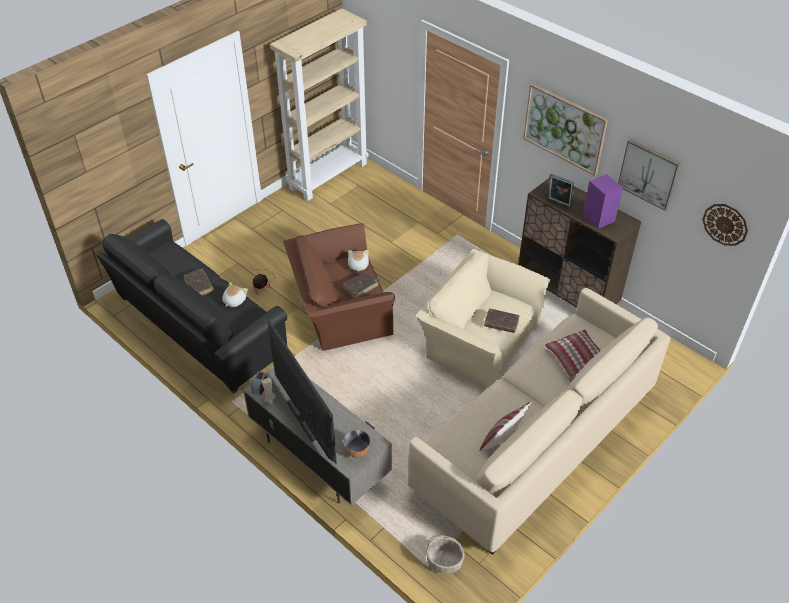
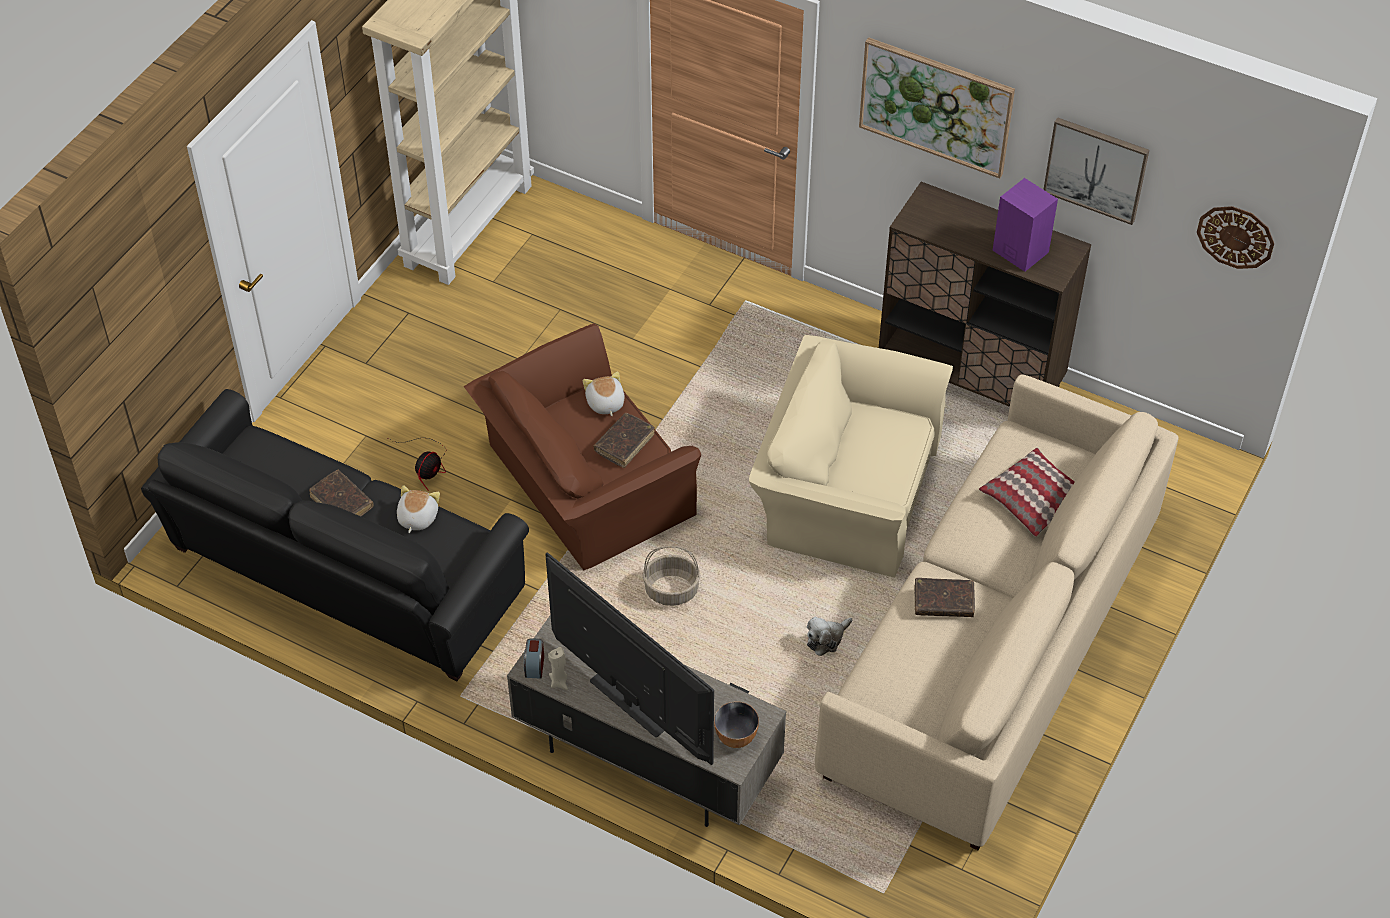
camera: 15 degrees left, 5 degrees up
(442, 414) = (826, 639): none -> plush toy
(444, 562) = (906, 879): basket -> basket (671, 591)
(501, 323) = (887, 461): brown book -> brown book (943, 602)
(502, 439) = (957, 664): pillow -> none
(558, 204) = (946, 237): picture frame -> none

